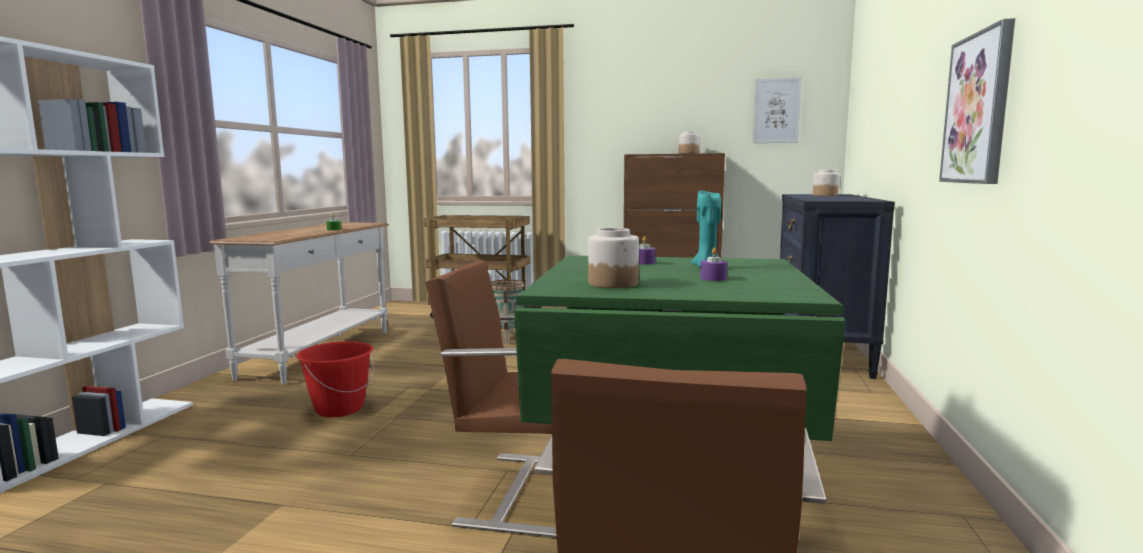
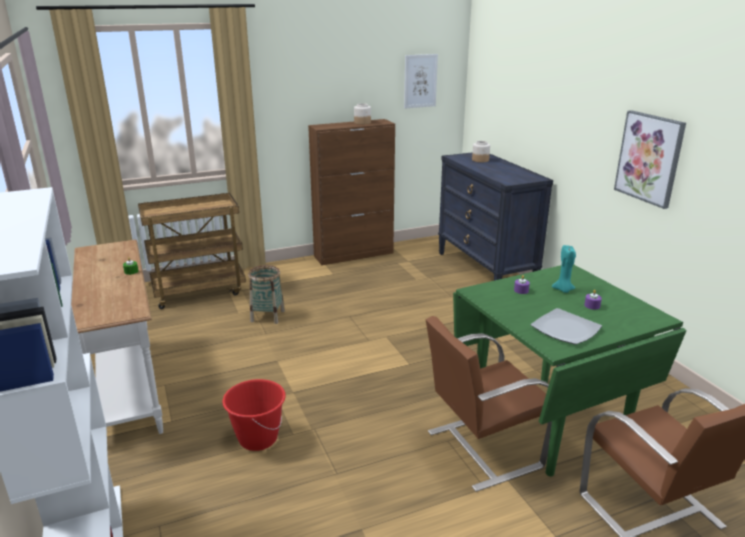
camera: 35 degrees left, 15 degrees up
(613, 283) = (565, 329): jar -> plate

